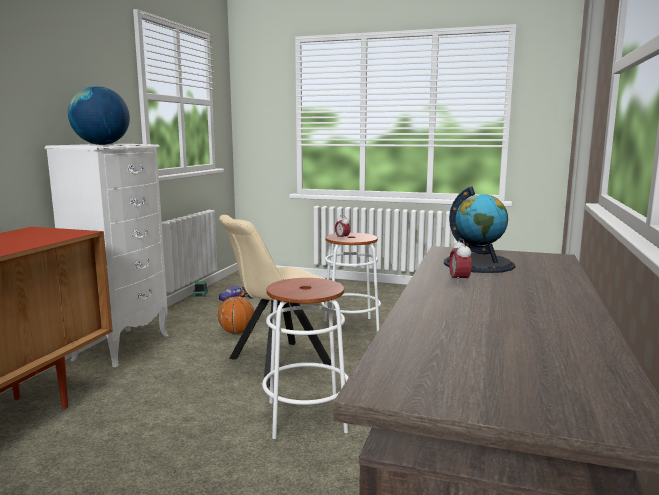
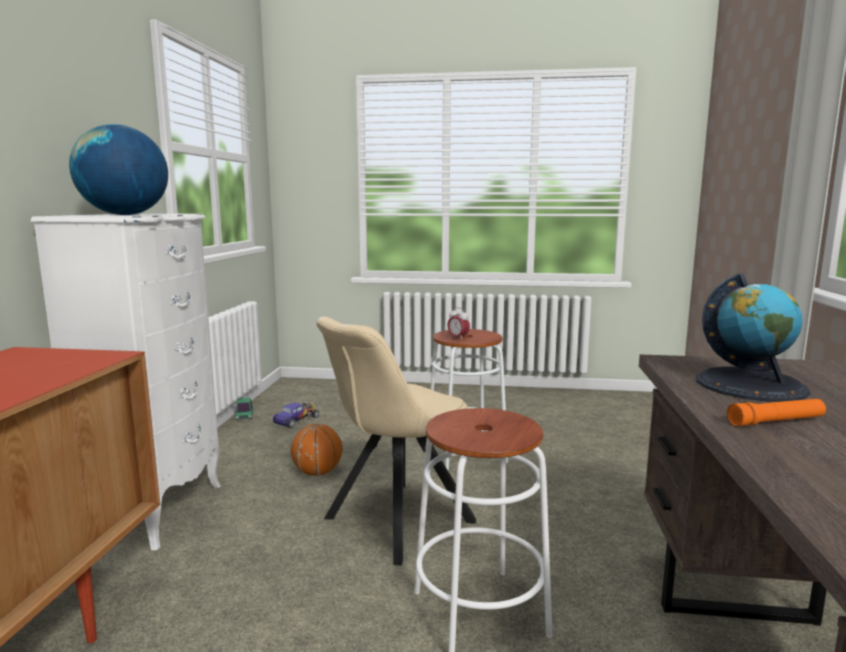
camera: 10 degrees left, 0 degrees up
(459, 281) = (776, 421): alarm clock -> orange flashlight

